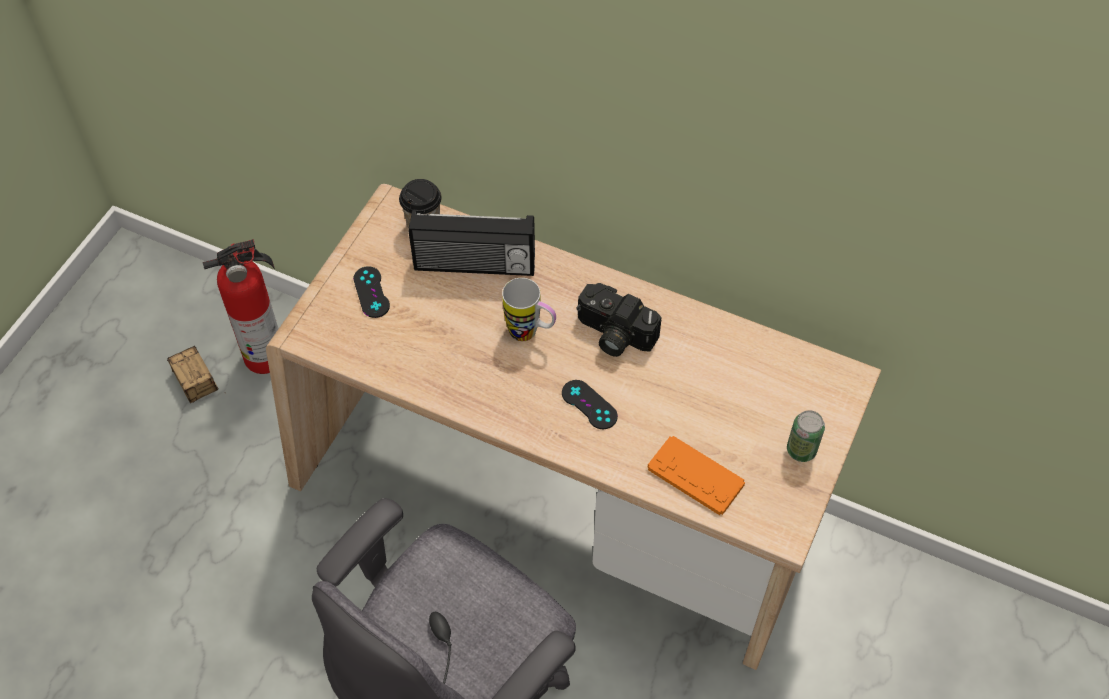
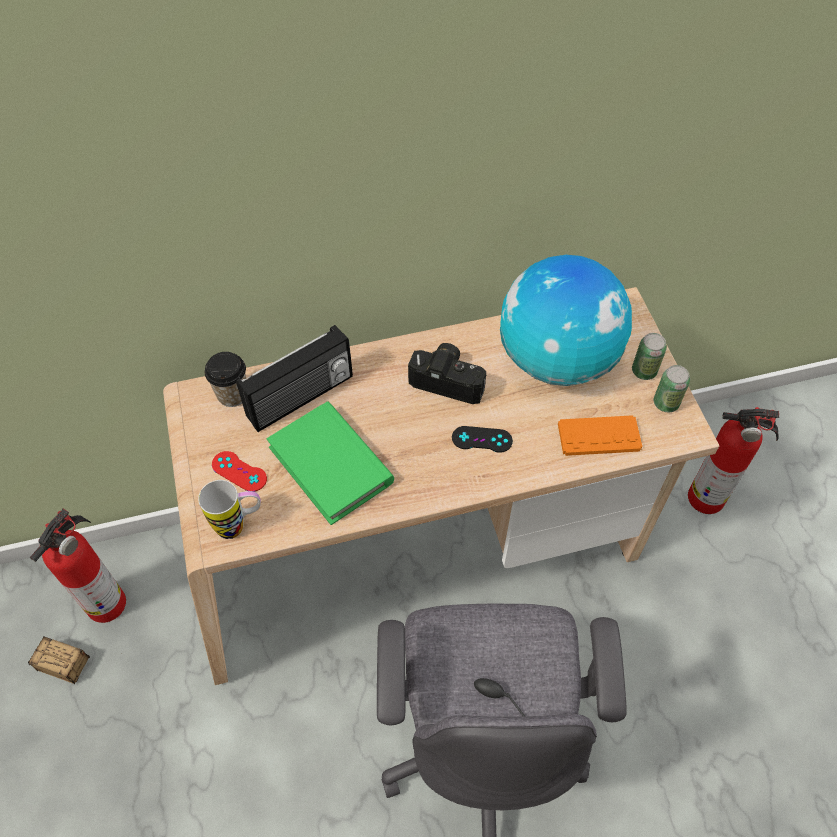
camera: 40 degrees left, 0 degrees up
(371, 292) = (239, 471): black game controller -> red game controller
(445, 337) = (331, 465): none -> green book
(530, 334) = (391, 419): mug -> mug (239, 525)
(613, 334) = (449, 379): camera -> camera turned 150 degrees counterclockwise
(729, 384) = (557, 360): none -> globe
(791, 492) = (666, 403): none -> can
(893, 672) = (709, 498): none -> fire extinguisher

